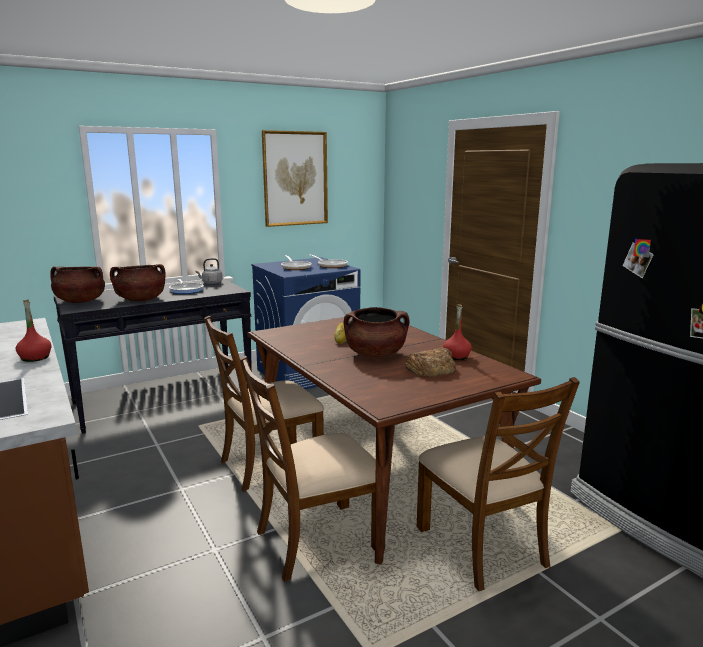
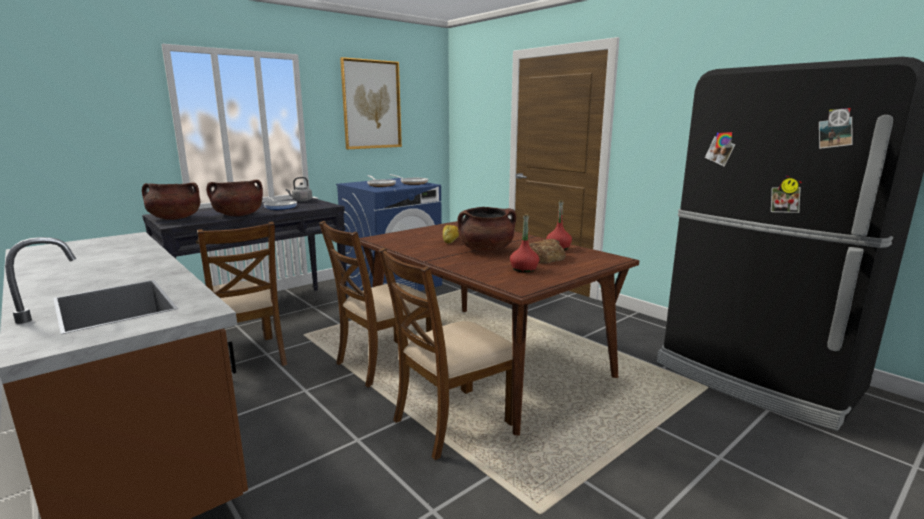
camera: 10 degrees left, 0 degrees up
(35, 358) = (156, 263): red bottle -> red bottle (524, 269)
(482, 547) = (601, 412): brown chair -> brown chair (246, 358)

